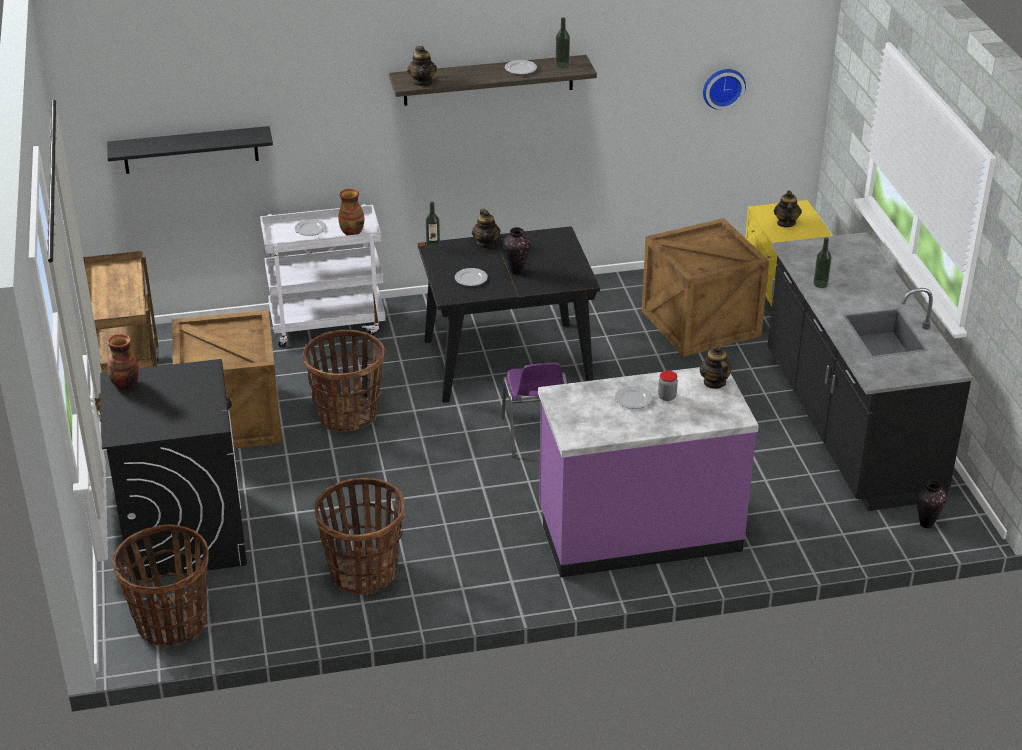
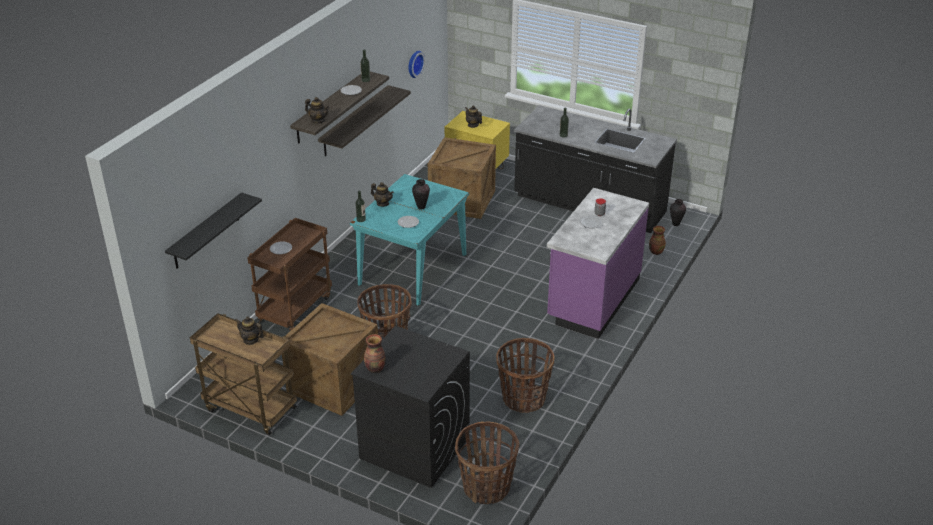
camera: 50 degrees left, 0 degrees up
(328, 324) = (295, 308): white cart -> brown cart
(352, 232) = (305, 237): vase -> vase (655, 252)
(506, 362) = (412, 269): black dining table -> turquoise dining table
(535, 436) = (484, 291): purple chair -> none
(548, 122) = (354, 121): none -> shelf
(714, 382) = (604, 197): teapot -> teapot (251, 340)

